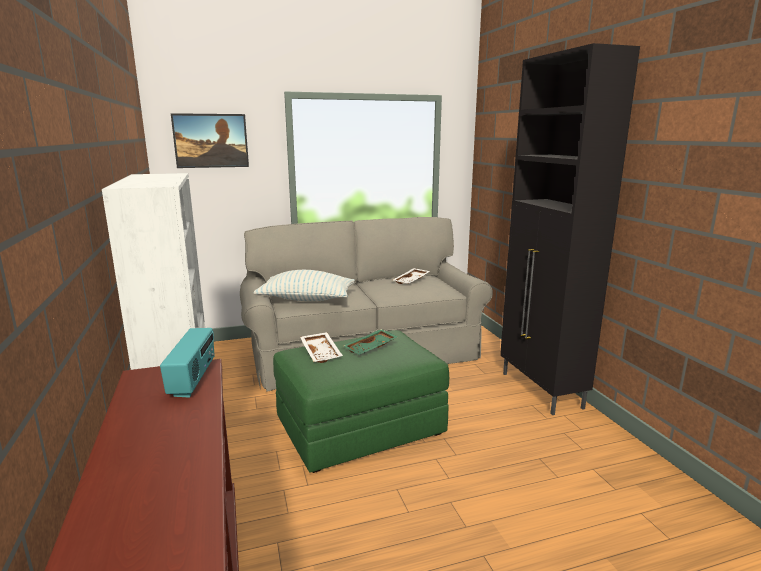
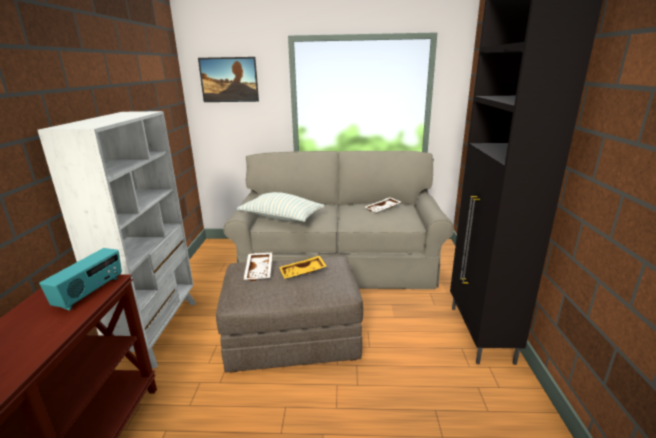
camera: 20 degrees right, 5 degrees up
(360, 426) = (293, 336): green ottoman -> grey ottoman
(371, 348) = (303, 273): green tray -> yellow tray

